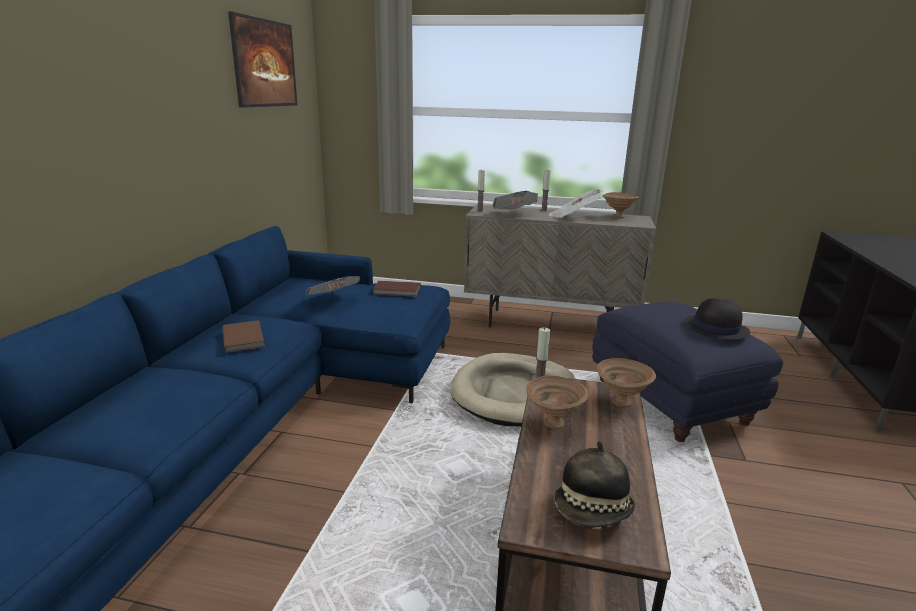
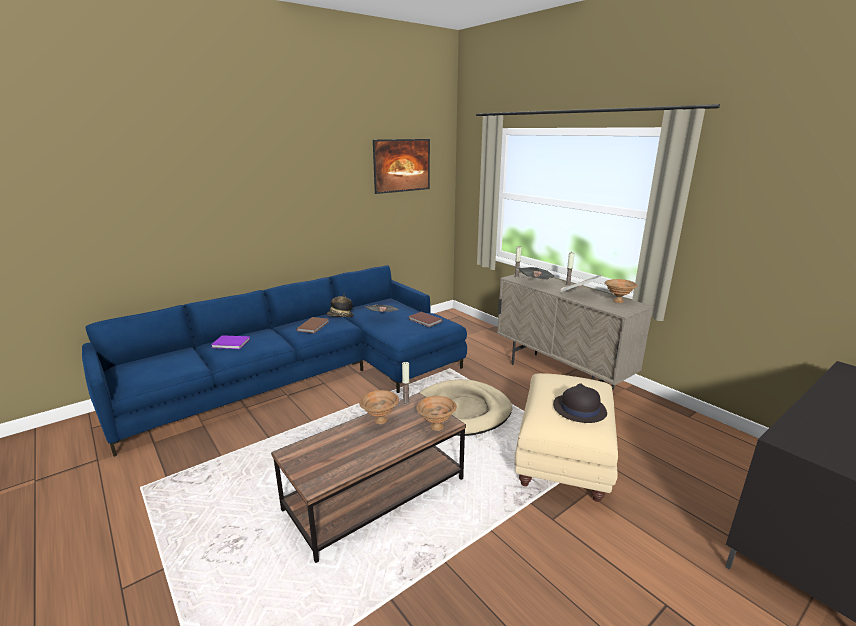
camera: 40 degrees right, 0 degrees up
(121, 410) = (231, 344): none -> purple book
(593, 511) = (323, 463): hat -> hat (340, 317)
(671, 402) = (563, 461): blue ottoman -> beige ottoman

